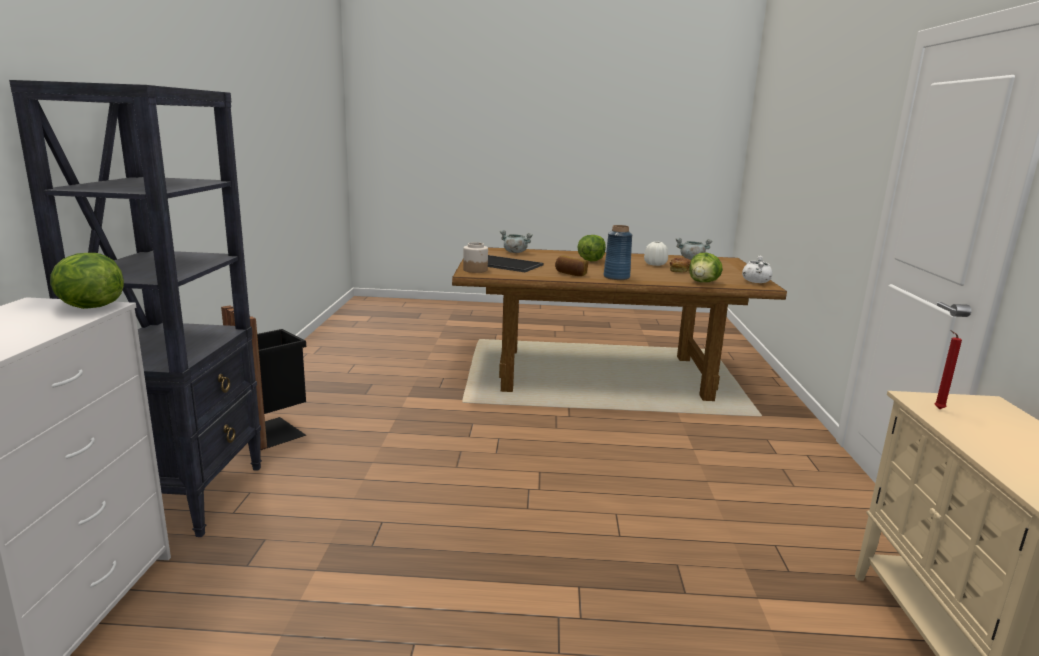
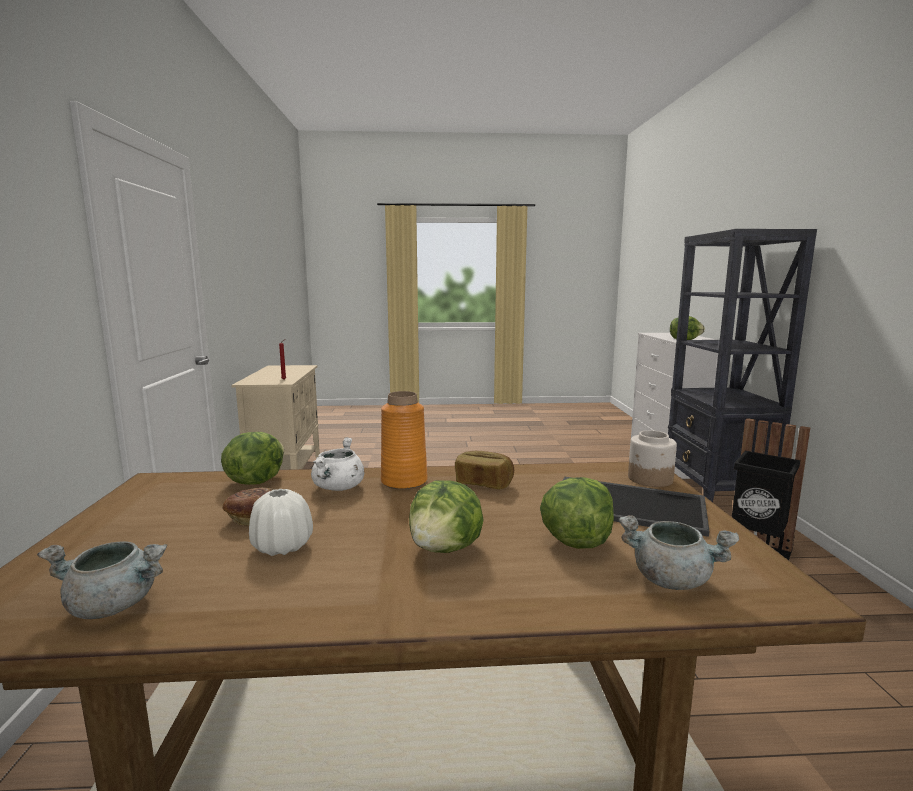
camera: 175 degrees right, 5 degrees down
(539, 259) = (576, 541): none -> lettuce
(616, 277) = (403, 481): blue vase -> orange vase
(755, 282) = (146, 491): white cooking pot -> white cooking pot (338, 488)

